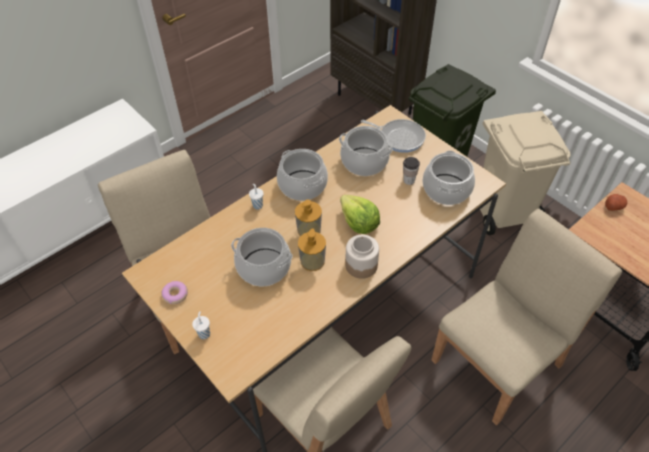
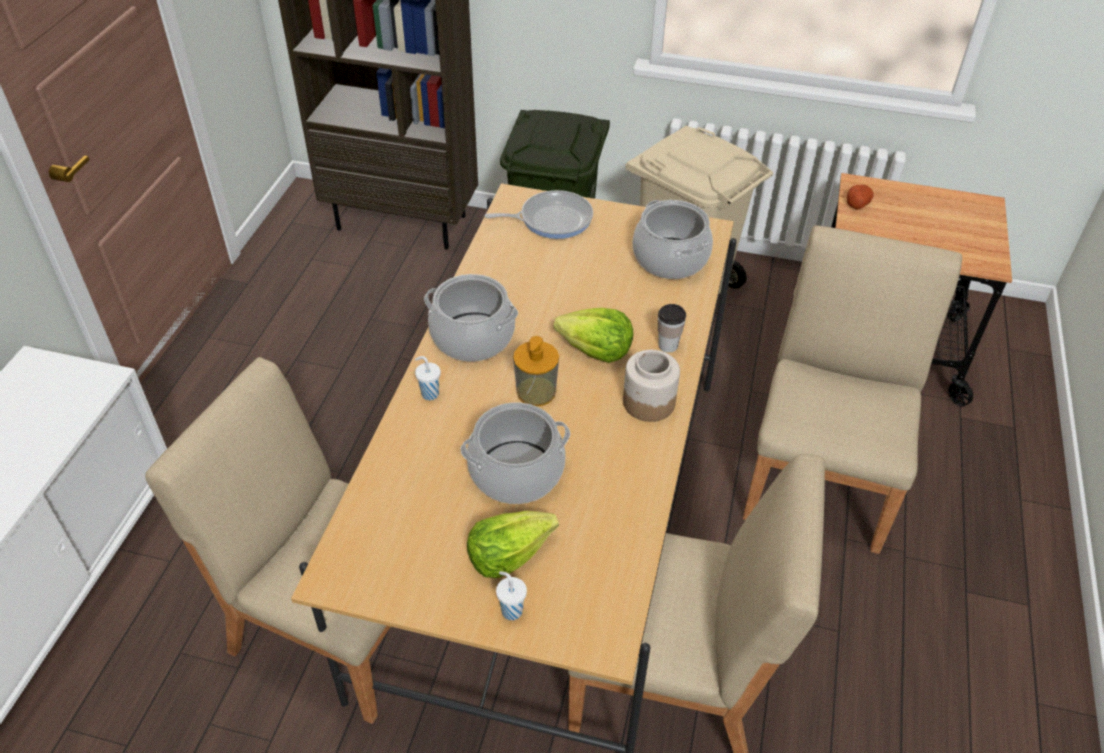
camera: 35 degrees left, 5 degrees down
(175, 294) = (414, 581): donut -> none
(226, 305) = (508, 553): none -> lettuce
(312, 261) = (578, 430): soap dispenser -> none
(364, 162) = (532, 270): cooking pot -> none
(409, 180) = (613, 268): cup -> cup (668, 345)

